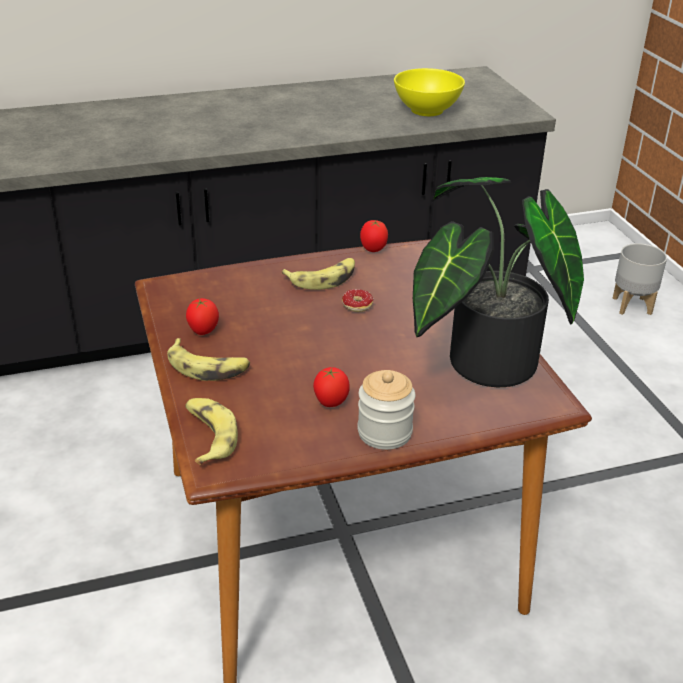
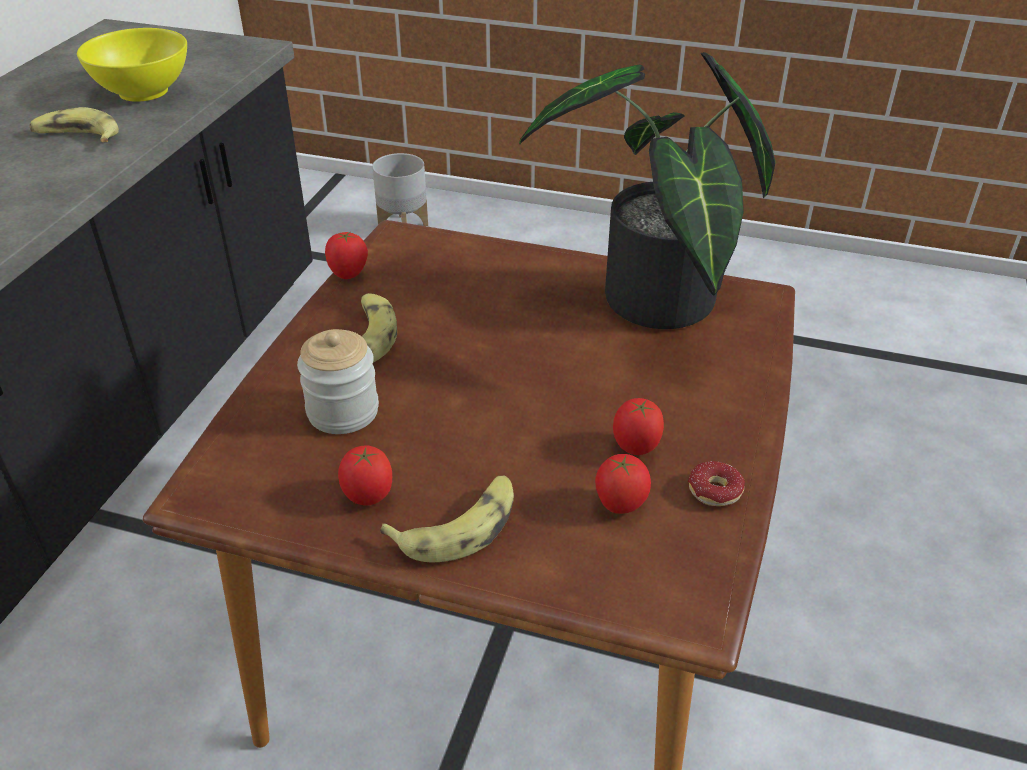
camera: 55 degrees left, 5 degrees up
(208, 436) = (618, 591): banana -> banana (77, 137)
(275, 414) = (619, 506): none -> tomato
(352, 307) = (452, 344): donut -> donut (714, 498)
(384, 432) = (725, 430): jar -> jar (343, 411)

